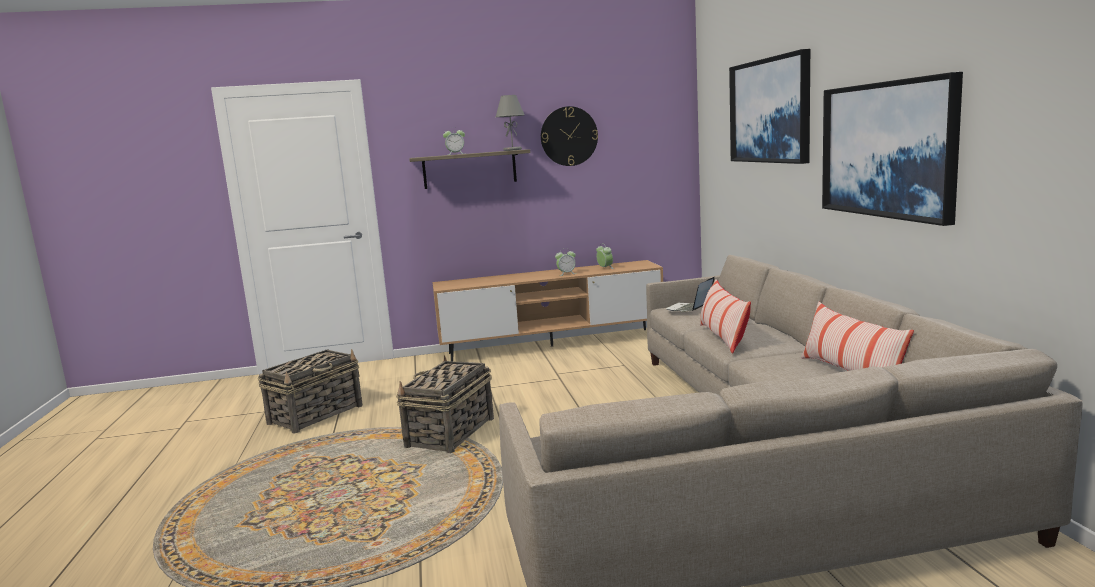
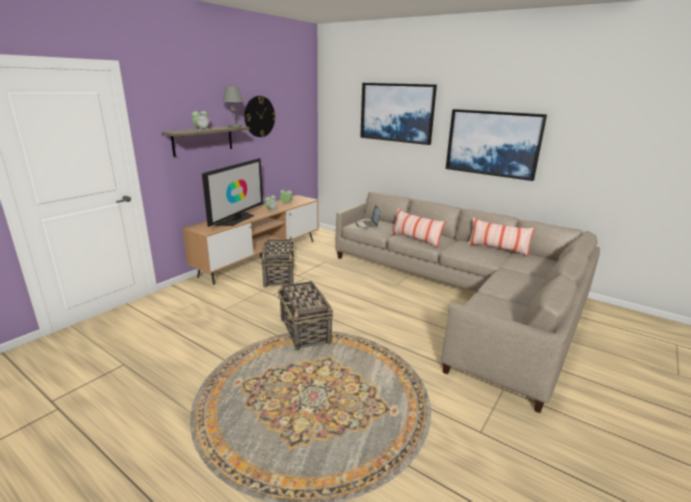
camera: 45 degrees left, 10 degrees up
(317, 414) = (180, 351): basket -> basket (279, 276)
(503, 279) = (237, 219): none -> television

